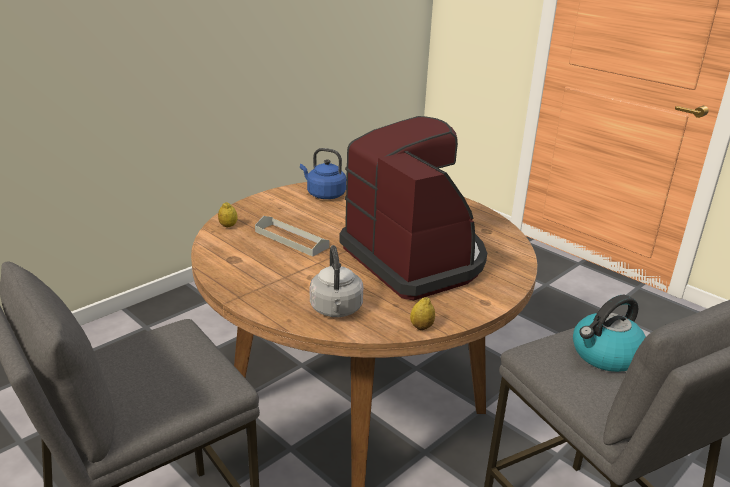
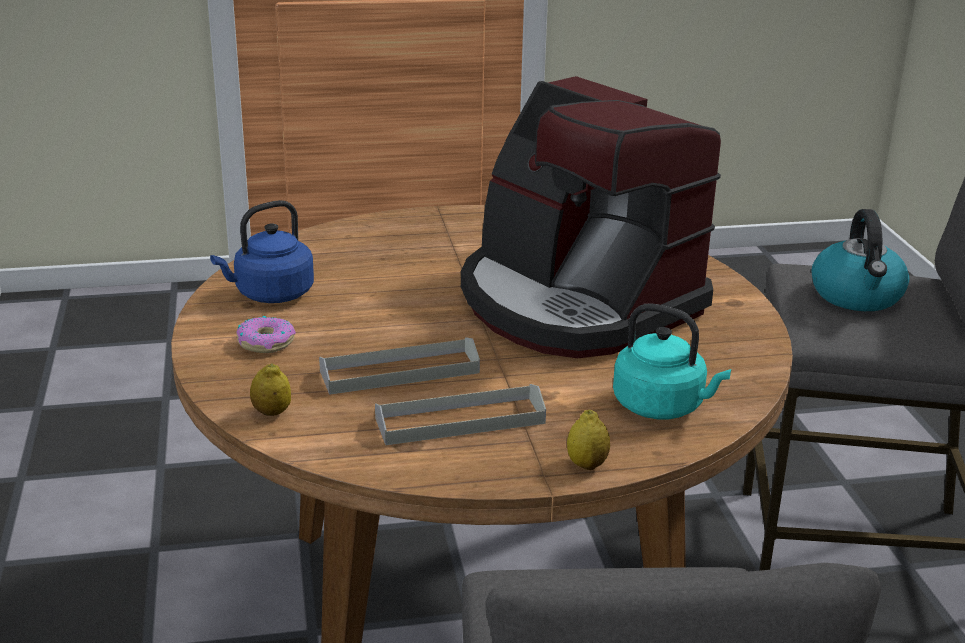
camera: 55 degrees left, 0 degrees up
(264, 264) = (460, 420): none -> grey tray
(282, 207) = (266, 342): none -> donut
(336, 310) = (662, 406): grey kettle -> turquoise kettle
(415, 259) = (575, 303): coffee machine -> coffee machine turned 135 degrees counterclockwise
(421, 327) = (760, 363): lemon -> lemon (587, 464)

